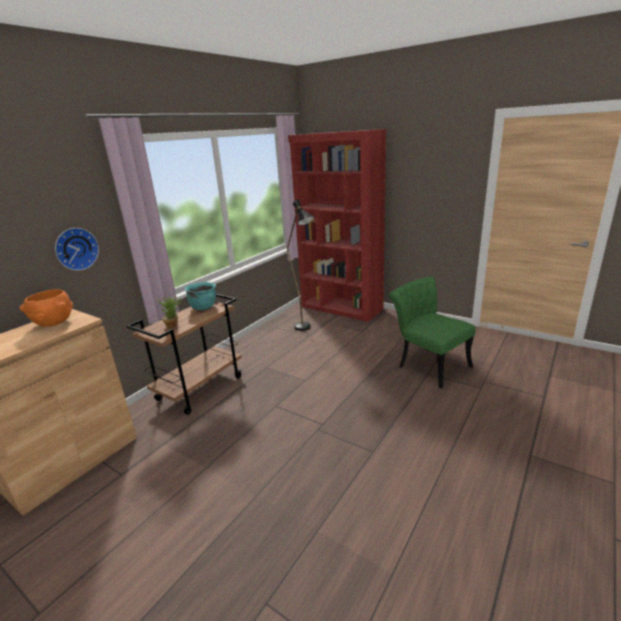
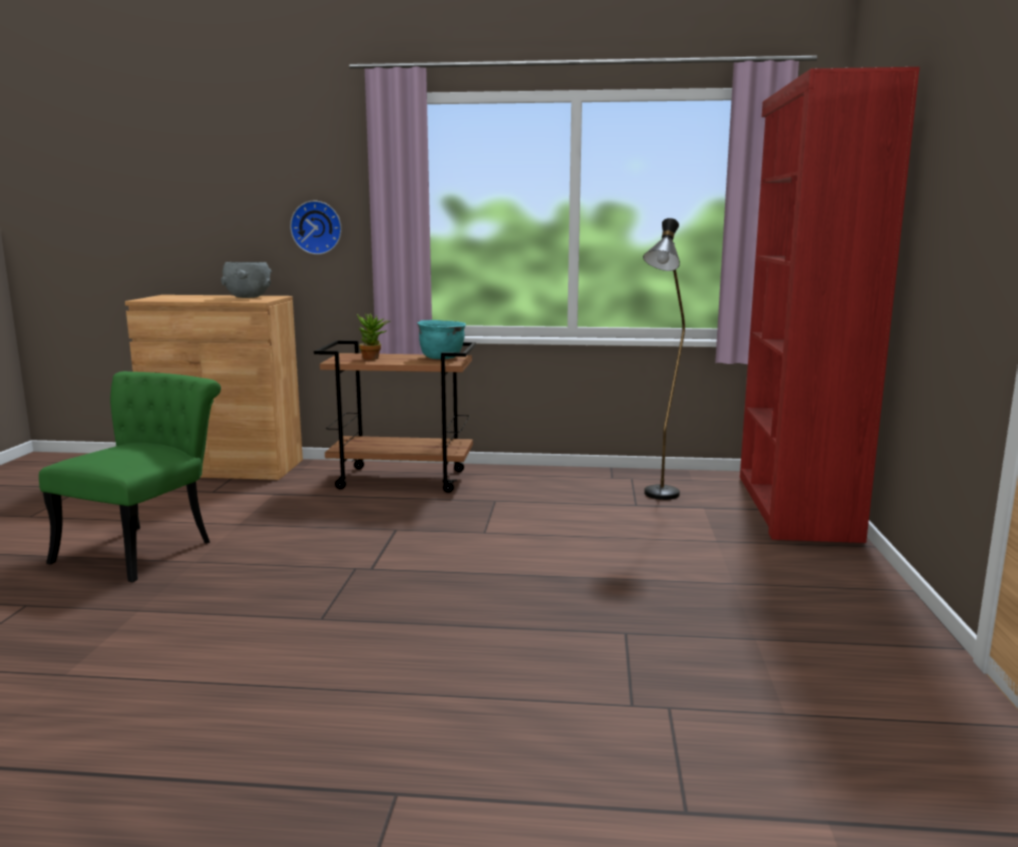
camera: 60 degrees right, 10 degrees down
(54, 323) = (248, 297): orange bowl -> grey bowl
(428, 364) = (667, 628): green chair -> green chair (146, 547)

